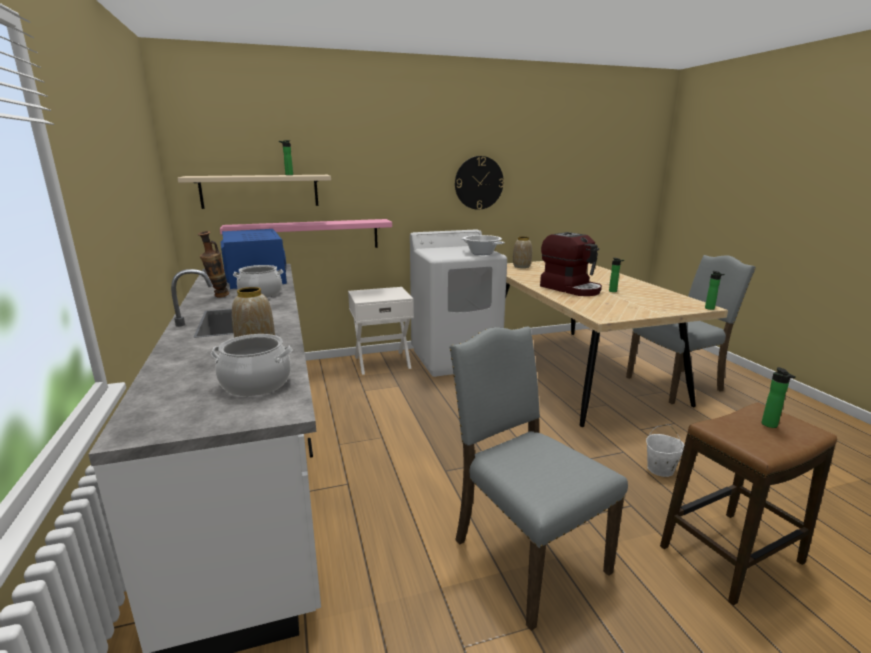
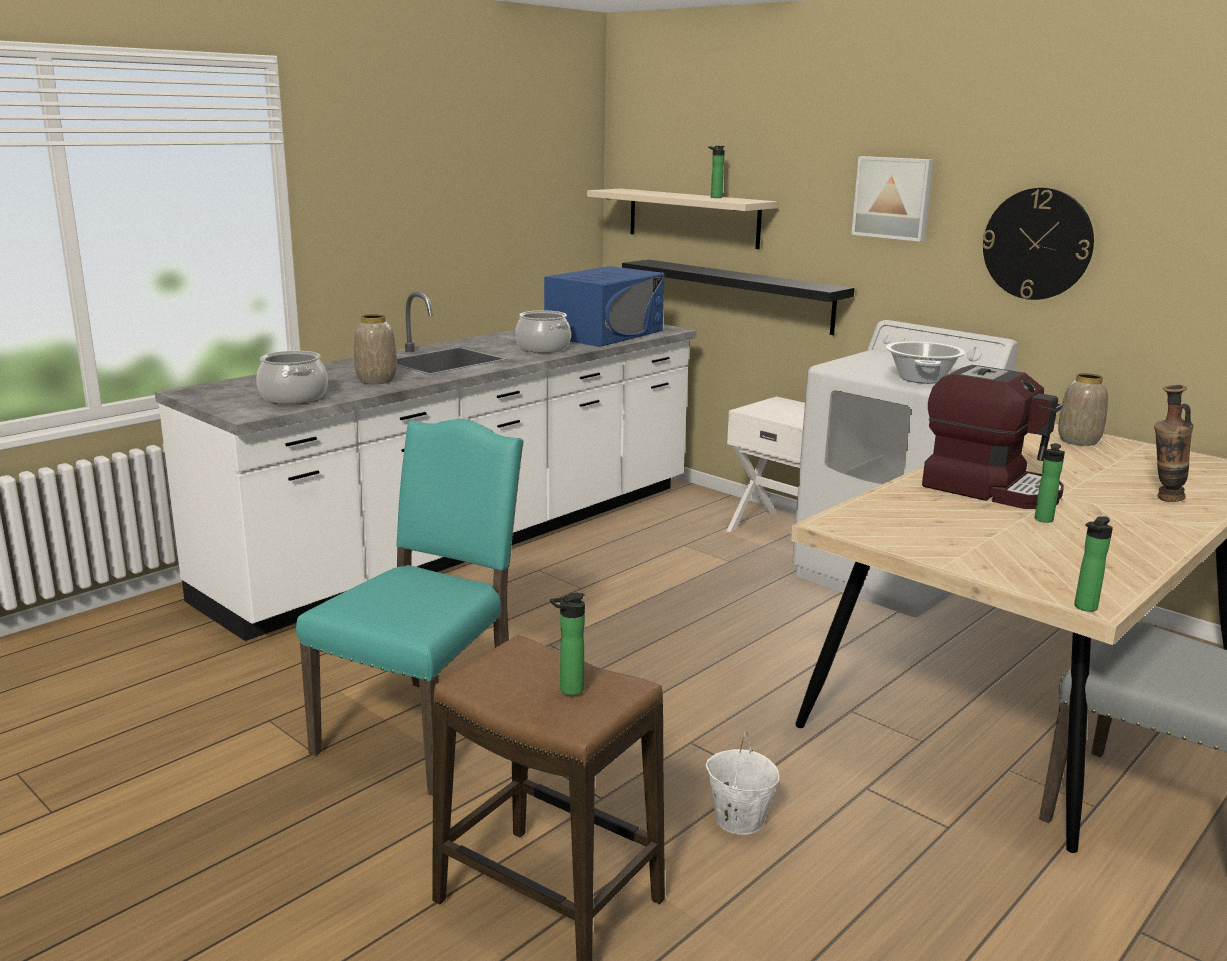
camera: 60 degrees right, 0 degrees up
(218, 297) = (510, 340): vase -> vase (1162, 499)
(309, 236) = (742, 295): pink shelf -> black shelf
(403, 166) = (893, 198): none -> picture
(525, 555) = (424, 730): grey chair -> turquoise chair
(571, 288) = (990, 489): coffee machine -> coffee machine turned 75 degrees counterclockwise

